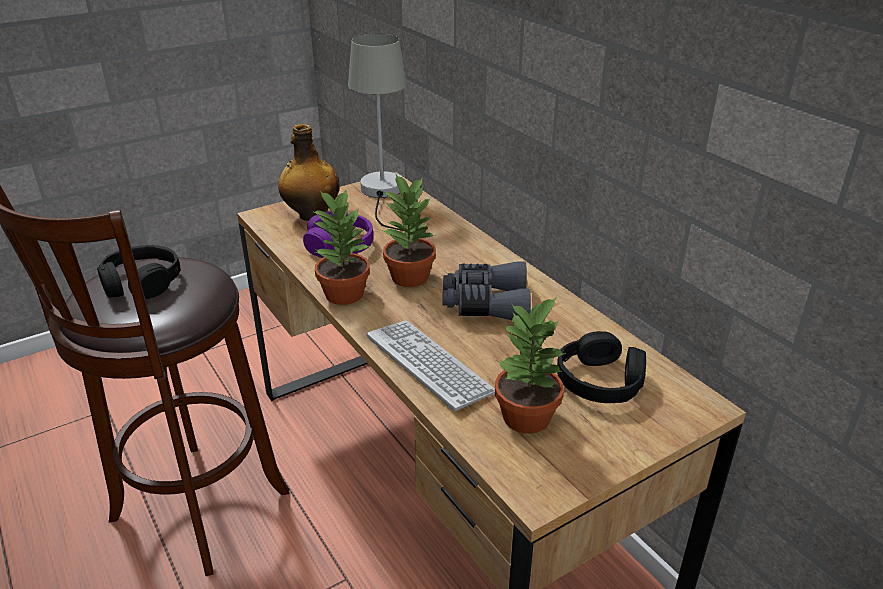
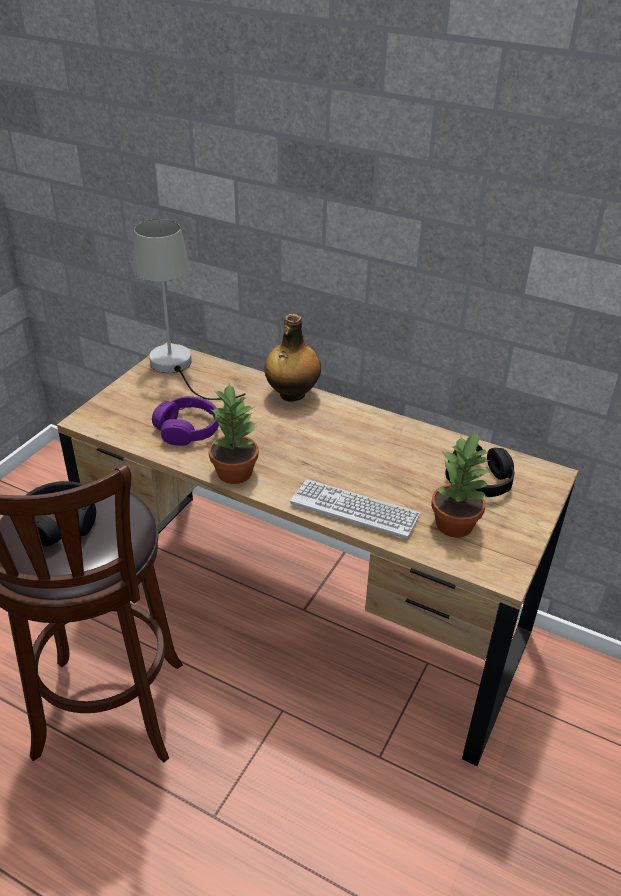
camera: 30 degrees left, 5 degrees up
(311, 215) = (132, 406): bottle -> bottle (291, 395)
(410, 276) = (273, 440): potted plant -> none
(485, 304) = (351, 445): grey binoculars -> none

